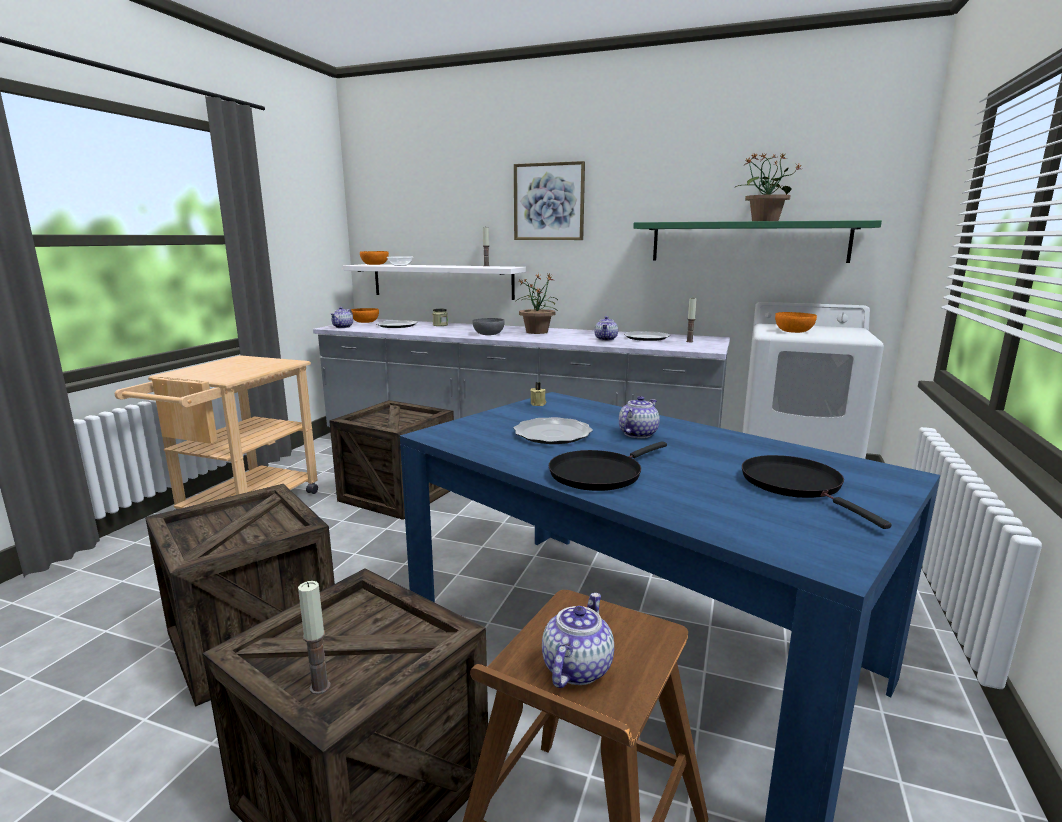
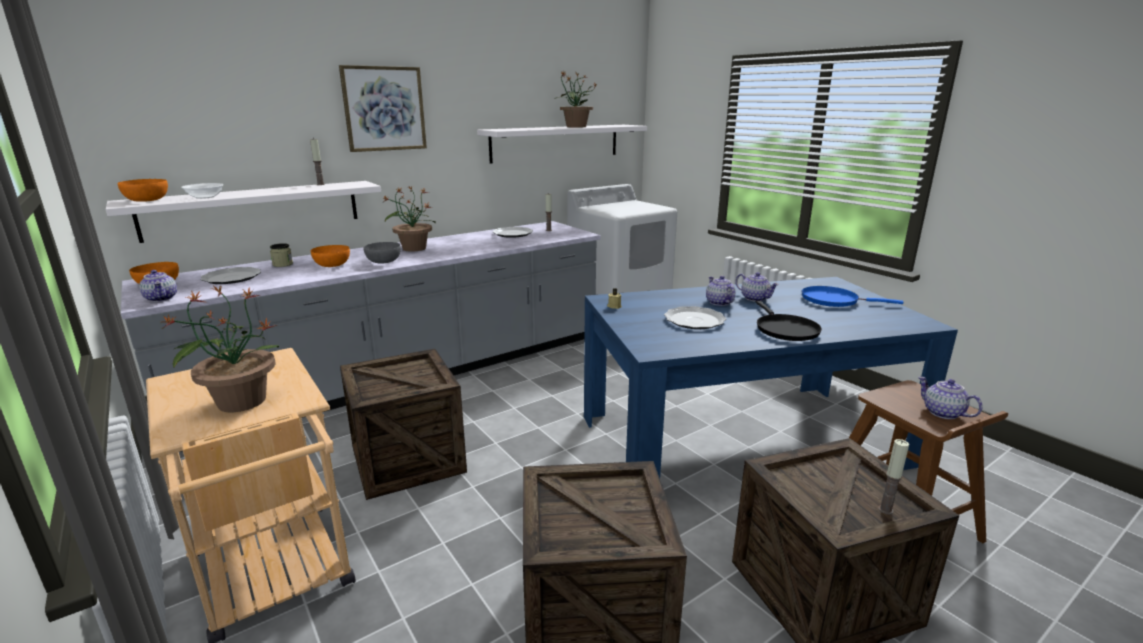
camera: 55 degrees left, 5 degrees up
(218, 371) = (240, 401): none -> potted plant
(606, 339) = (494, 242): teapot -> teapot (755, 298)
(748, 242) = (556, 142): green shelf -> white shelf
(794, 331) = (622, 210): orange bowl -> orange bowl (332, 265)
(796, 485) = (833, 300): black frying pan -> blue frying pan

